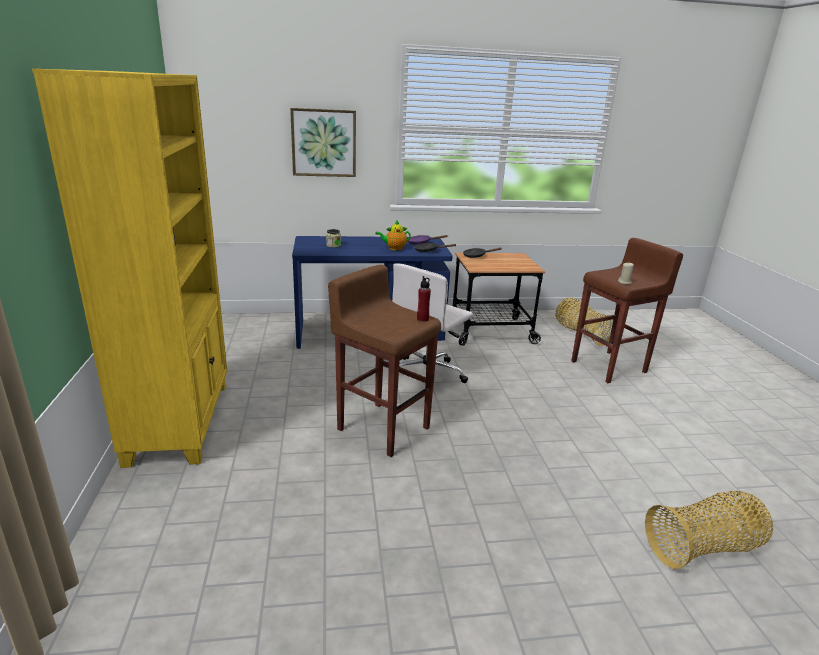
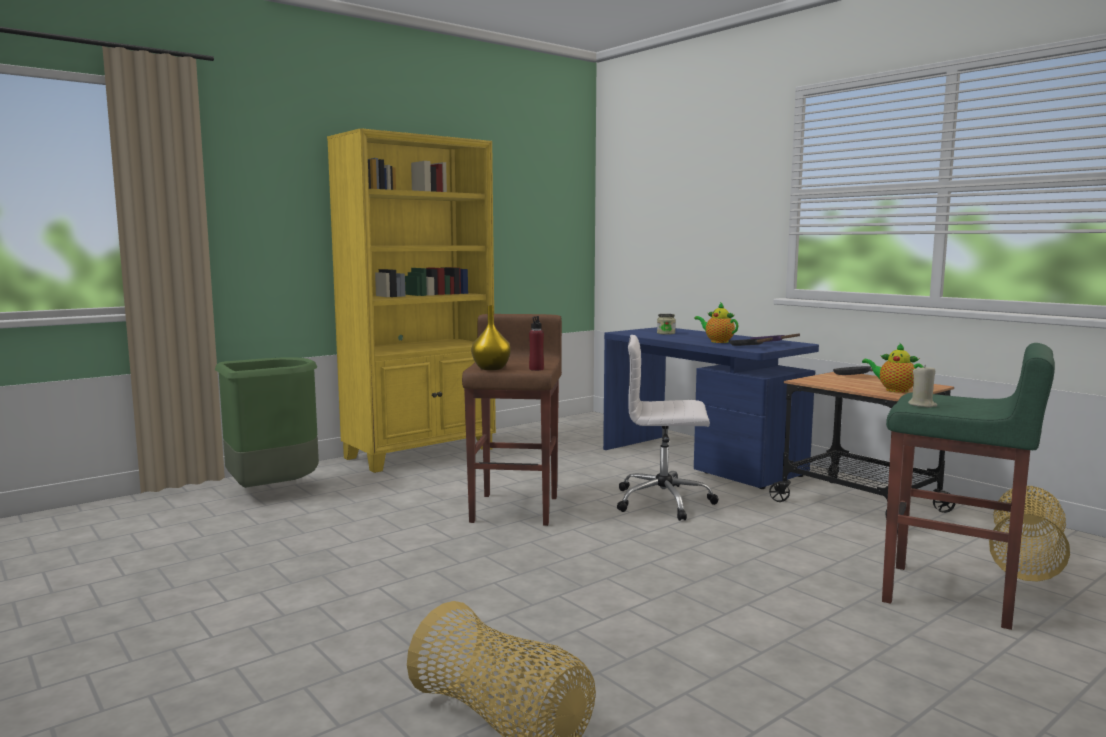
camera: 60 degrees right, 15 degrees down
(168, 547) = (272, 492): none -> green trash can
(324, 143) = (711, 219): picture -> none
(398, 330) = (491, 368): none -> yellow vase
(522, 264) = (894, 390): none -> teapot
(610, 367) = (951, 596): brown stool -> green stool

